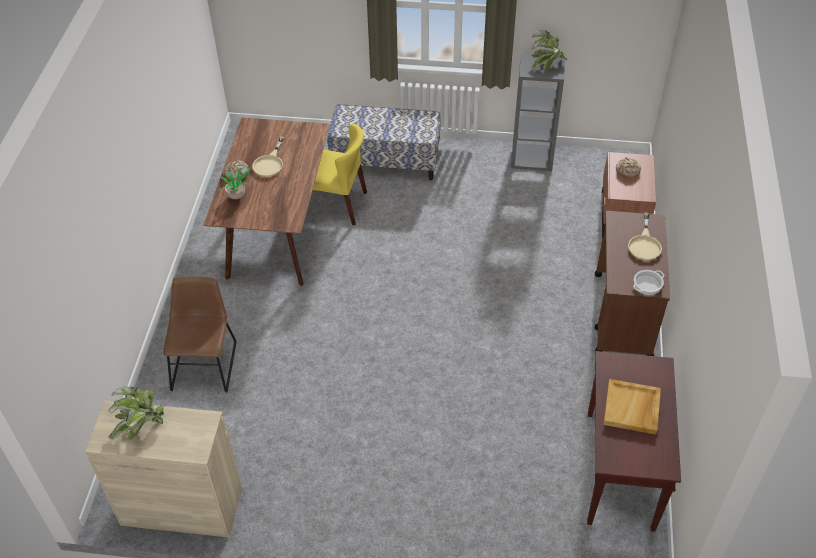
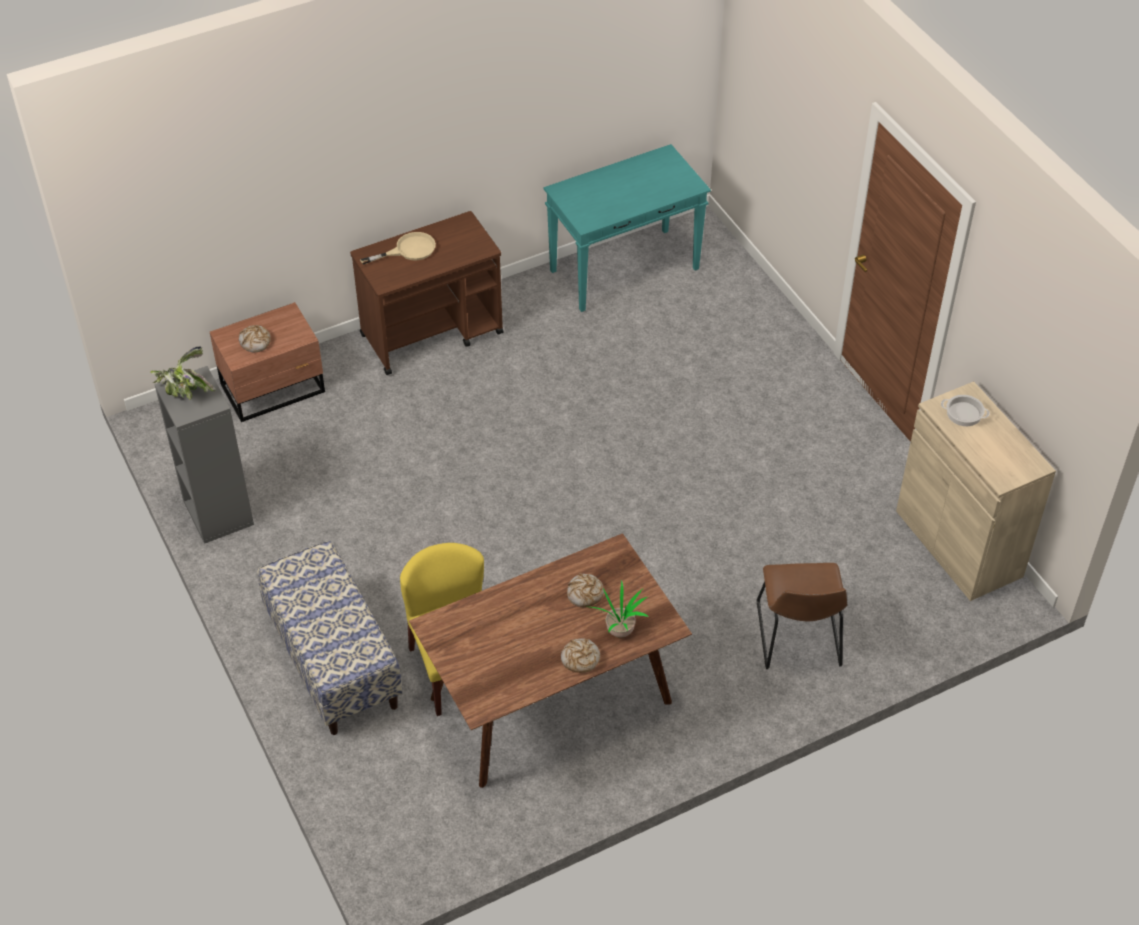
camera: 125 degrees left, 0 degrees up
(139, 425) = (993, 450): potted plant -> none
(205, 363) = (799, 638): brown chair -> brown chair turned 60 degrees counterclockwise
(270, 163) = (534, 635): beige frying pan -> none
(275, 195) = (585, 594): none -> bread
(620, 471) = (625, 269): brown console table -> turquoise console table
(632, 408) = (625, 191): beige tray -> none
(647, 285) = (465, 229): cooking pot -> cooking pot (964, 413)

